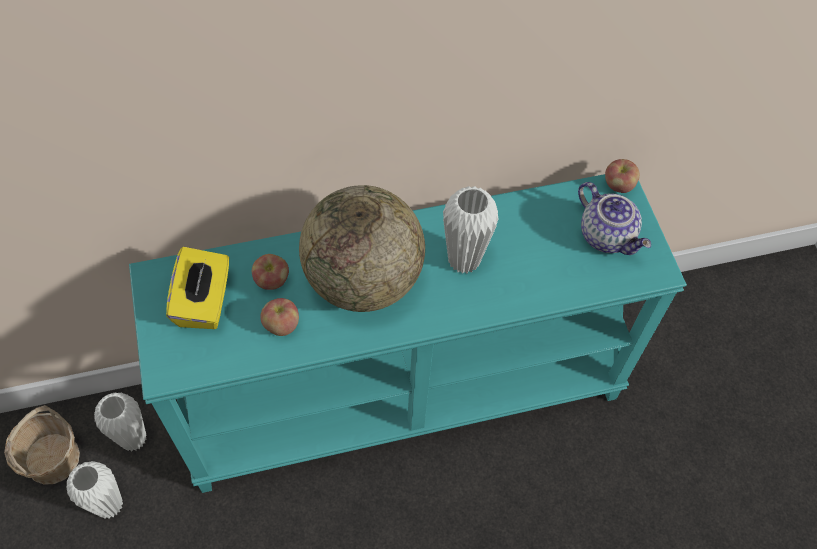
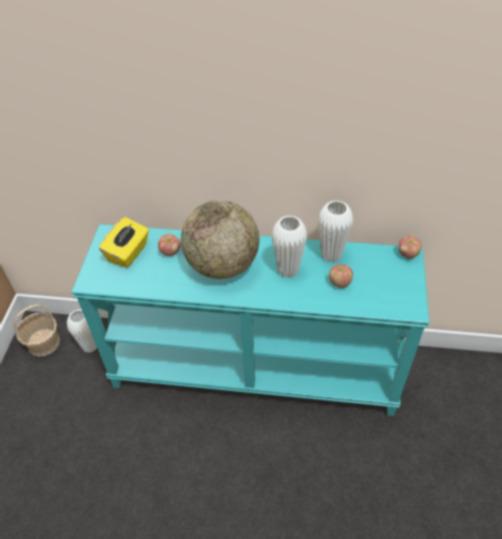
camera: 25 degrees right, 10 degrees down
(109, 505) = (61, 377): white vase -> white vase (331, 255)
(281, 325) = (164, 276): apple -> apple (339, 282)
(607, 235) = (387, 280): teapot -> none

